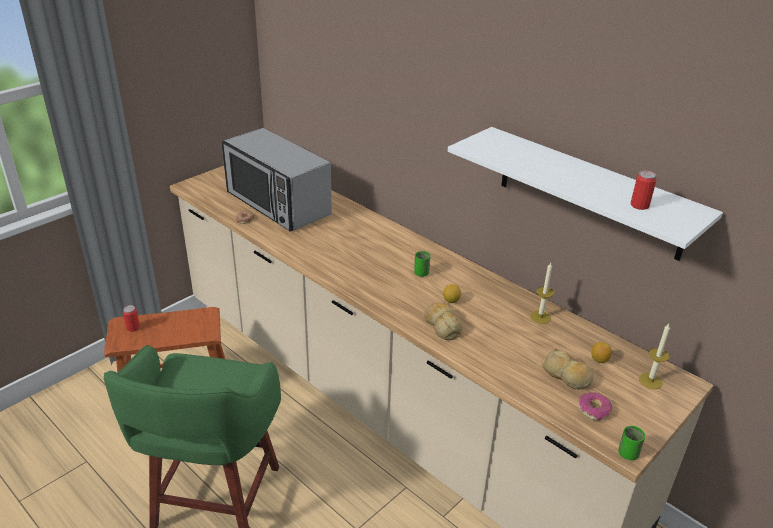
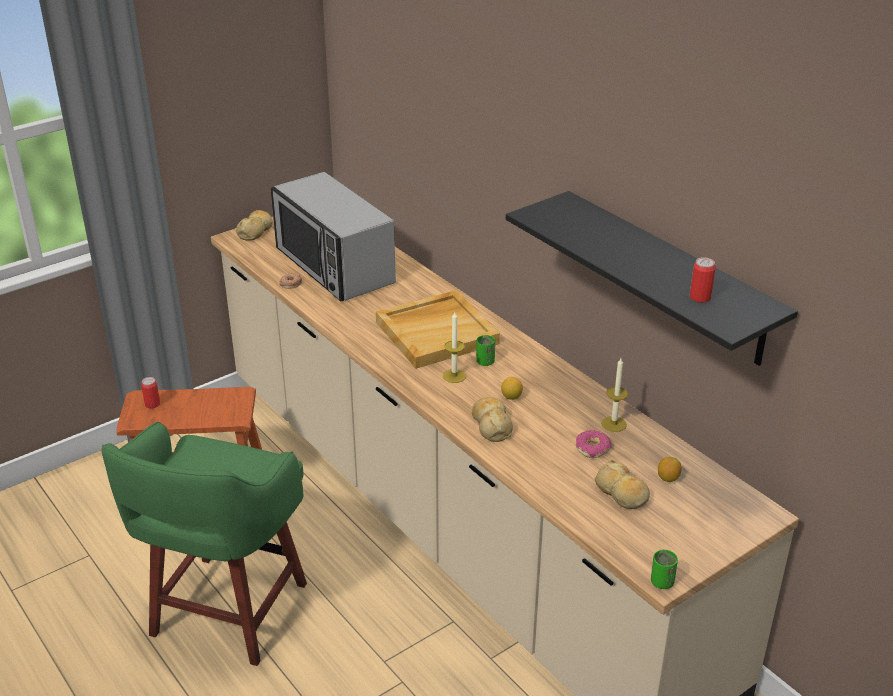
camera: 10 degrees right, 0 degrees up
(207, 179) = (256, 231): none -> bread
(375, 251) = (437, 332): none -> beige tray
(589, 192) = (669, 277): white shelf -> black shelf
(594, 410) = (640, 533): donut -> donut (592, 449)
(650, 381) = (721, 507): candle -> candle (454, 376)

